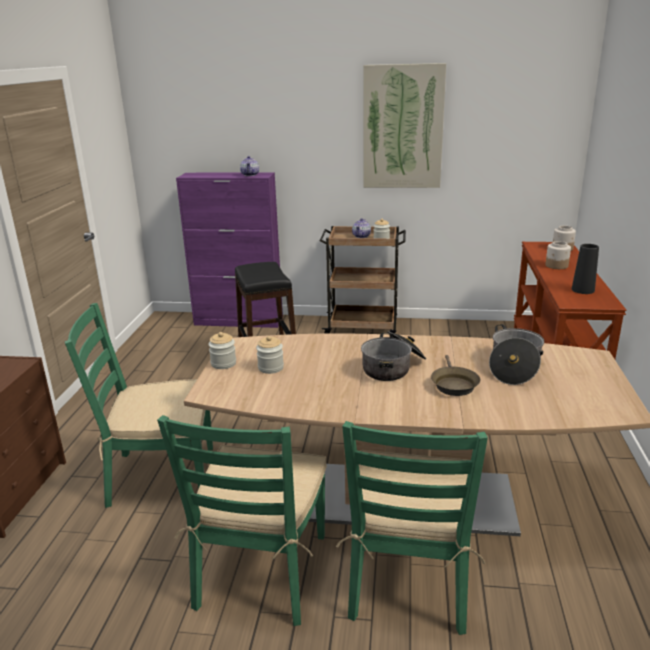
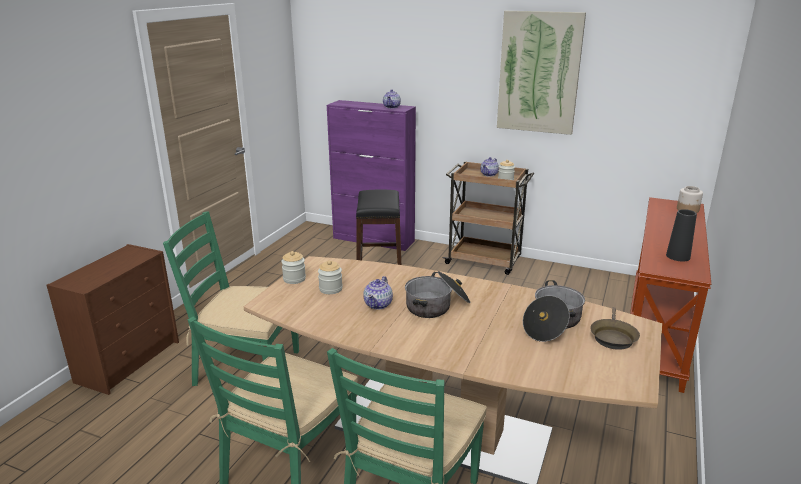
camera: 15 degrees right, 0 degrees up
(332, 375) = (378, 304): none -> teapot
(453, 384) = (482, 331): brown frying pan -> brown frying pan (612, 337)
(556, 266) = (668, 227): jar -> none

